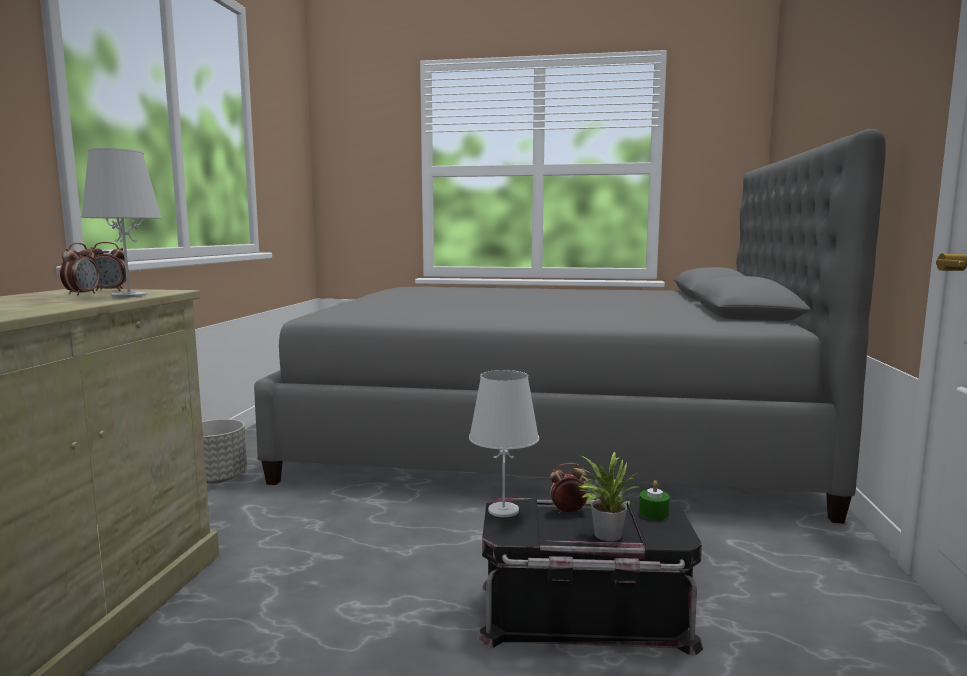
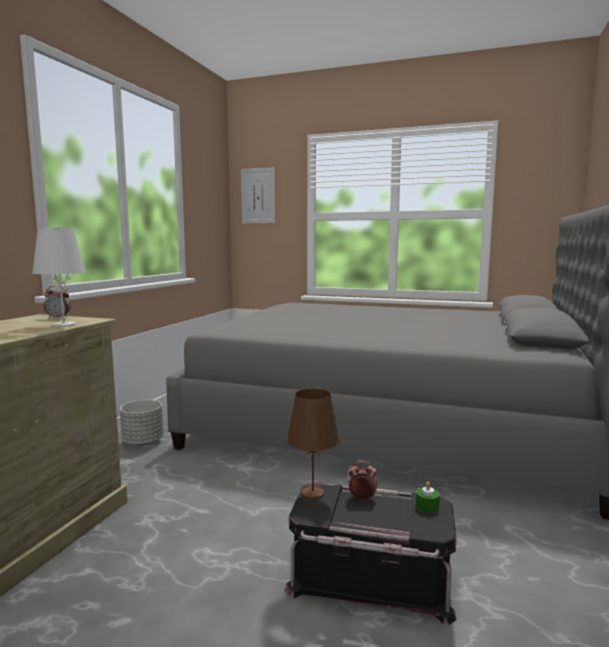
camera: 10 degrees right, 0 degrees up
(82, 294) = (37, 322): alarm clock -> none
(352, 142) = (258, 196): none -> picture
(503, 510) = (312, 493): white table lamp -> brown table lamp
(604, 534) = (381, 521): potted plant -> none

